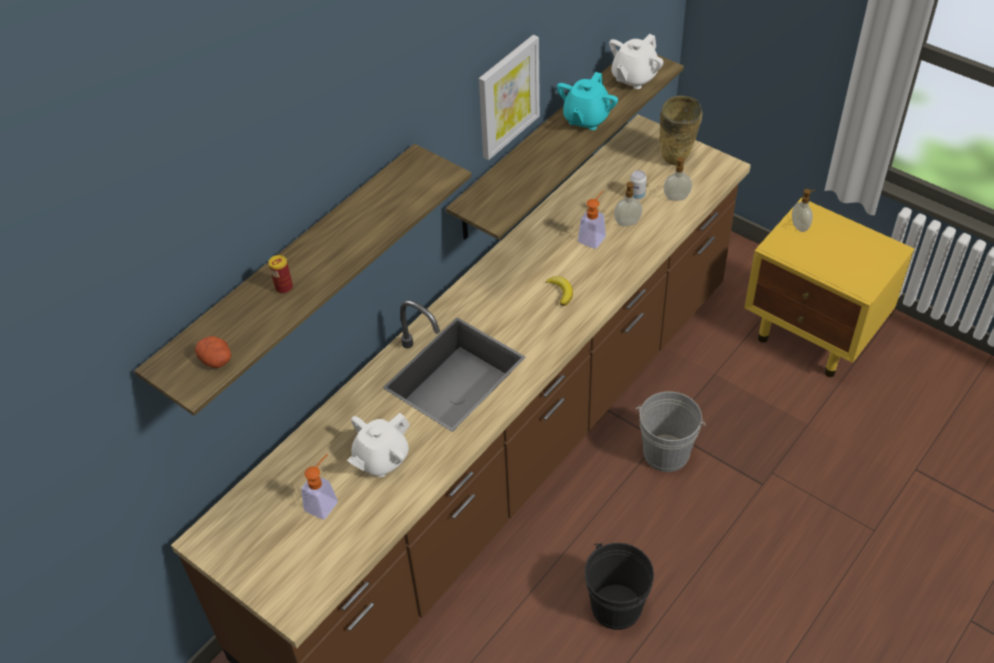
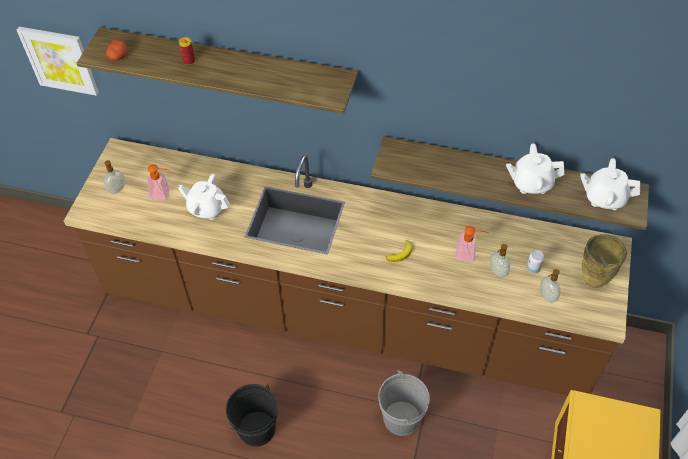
camera: 65 degrees right, 5 degrees up
(507, 96) = (469, 111): picture -> picture (60, 60)
(586, 118) = (531, 183): turquoise teapot -> white teapot
(800, 226) = (622, 418): soap dispenser -> soap dispenser (117, 189)

